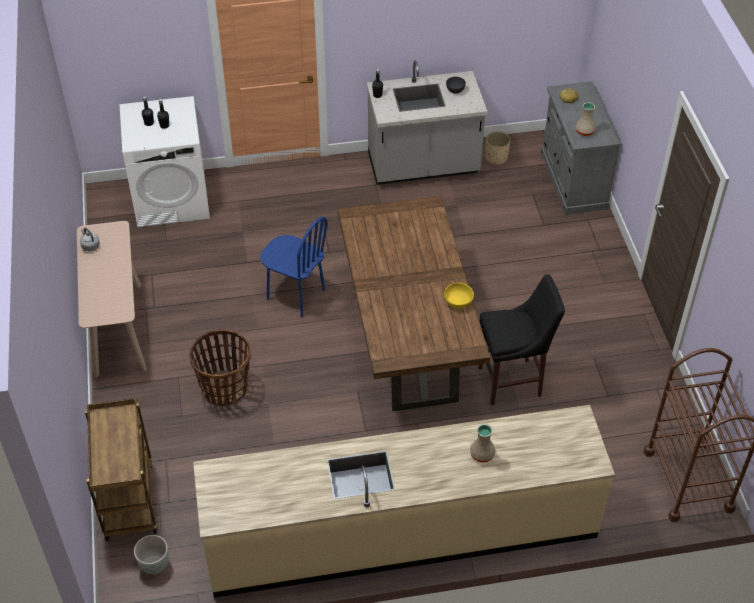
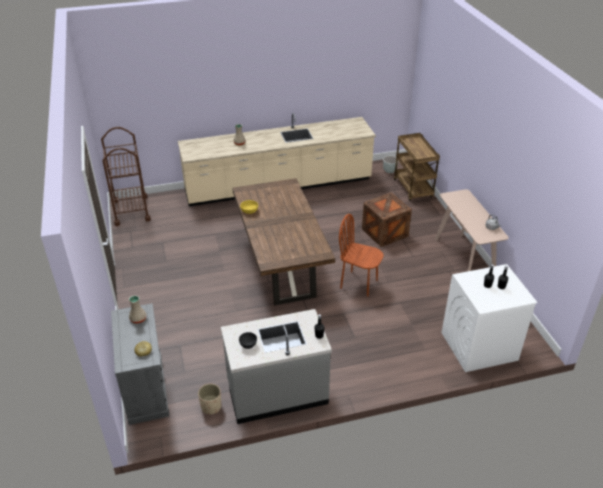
camera: 175 degrees right, 10 degrees down
(225, 389) = (385, 233): basket -> crate
(295, 295) = (359, 284): blue chair -> brown chair
(513, 381) = (217, 246): black stool -> none

